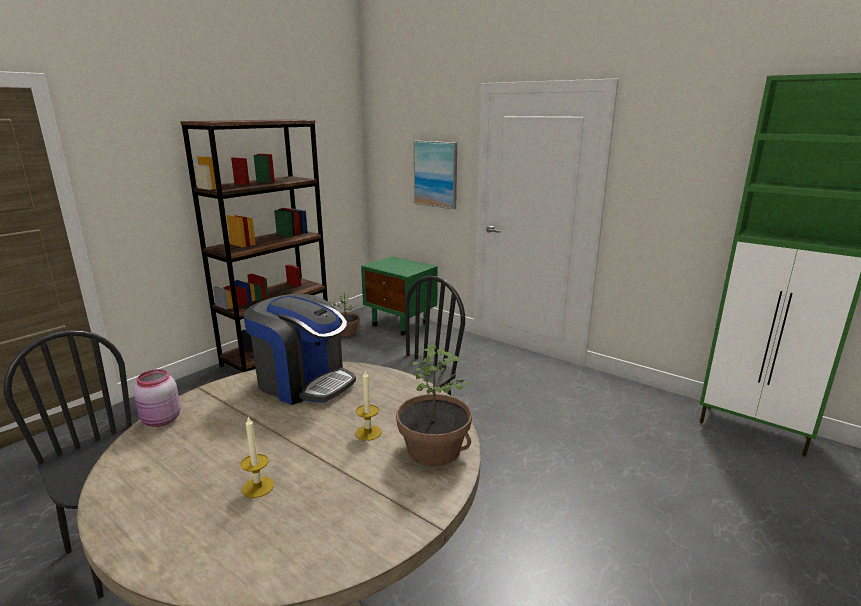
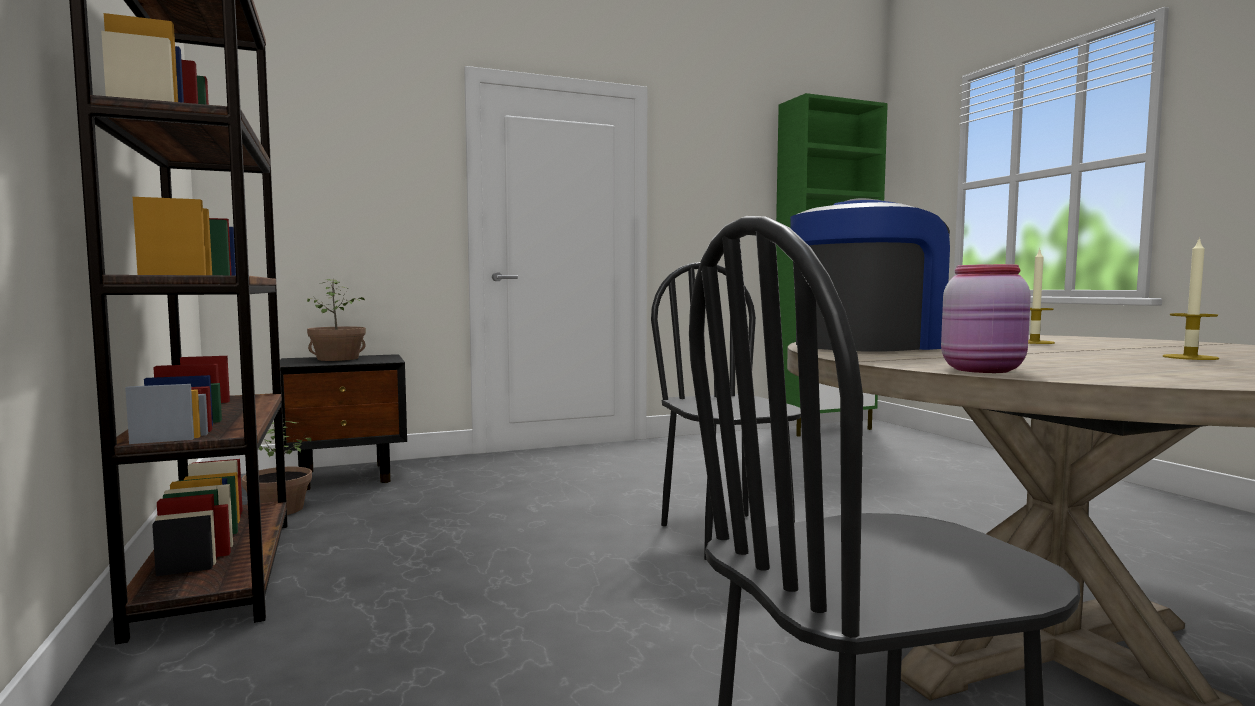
camera: 60 degrees left, 15 degrees down
(401, 324) = (347, 476): green nightstand -> black nightstand
(433, 450) = (1075, 338): potted plant -> potted plant (338, 359)
(436, 174) = (382, 199): picture -> none

